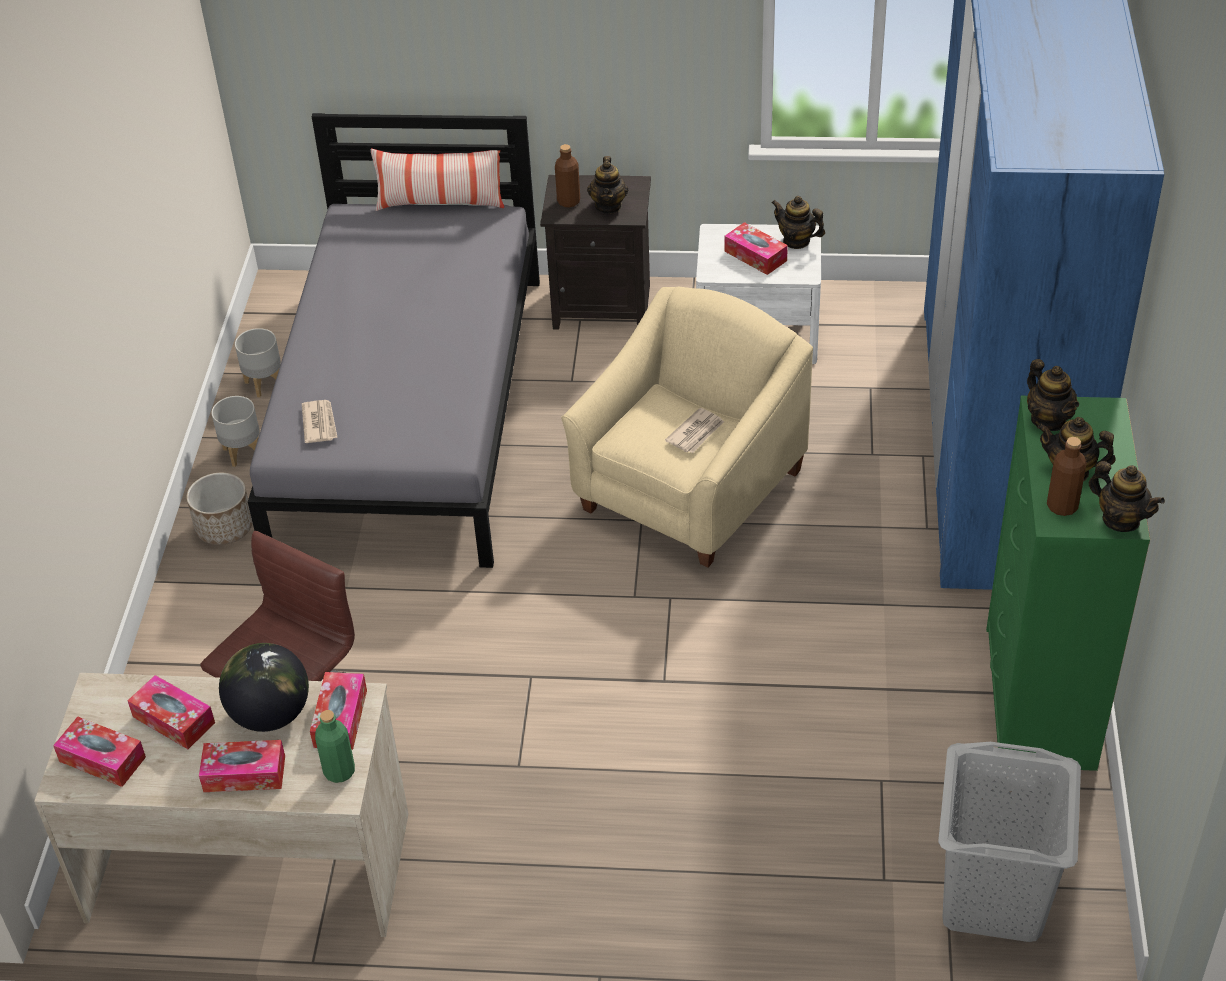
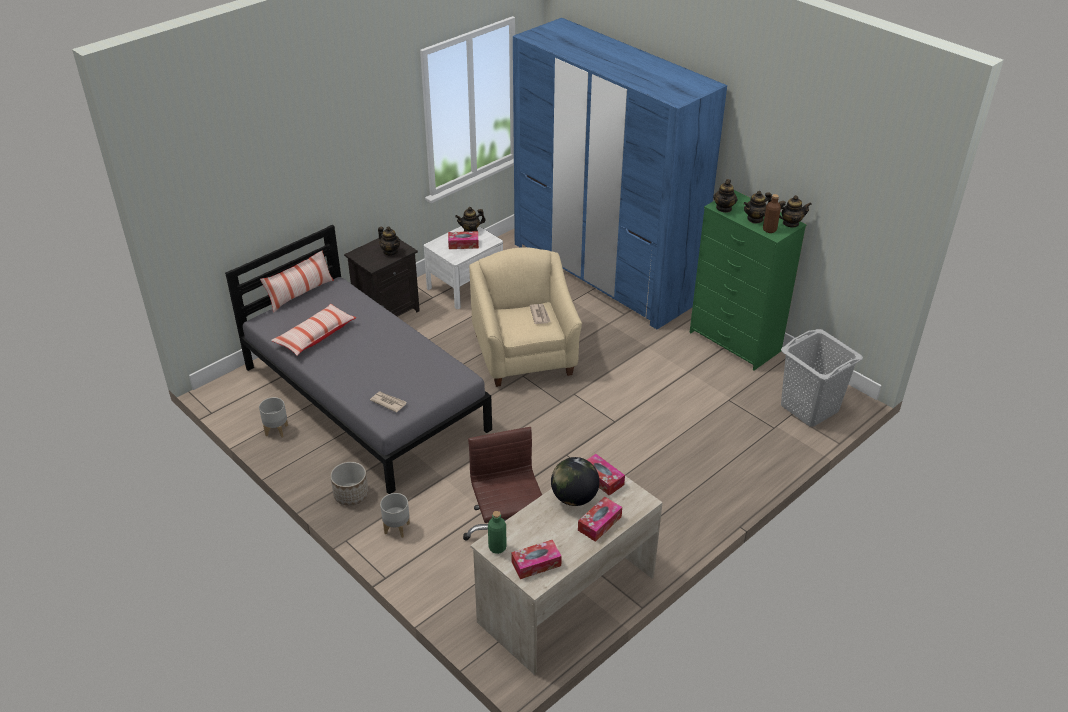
camera: 50 degrees left, 5 degrees down
(173, 720) = (540, 529): tissue box -> none
(243, 453) = (311, 462): grey planter -> grey planter (397, 528)
(339, 771) = (632, 495): green bottle -> green bottle (497, 547)
(373, 274) = (315, 336): none -> pillow
(568, 201) = (370, 259): brown bottle -> none
(1048, 420) = (724, 208): teapot -> teapot turned 90 degrees clockwise

